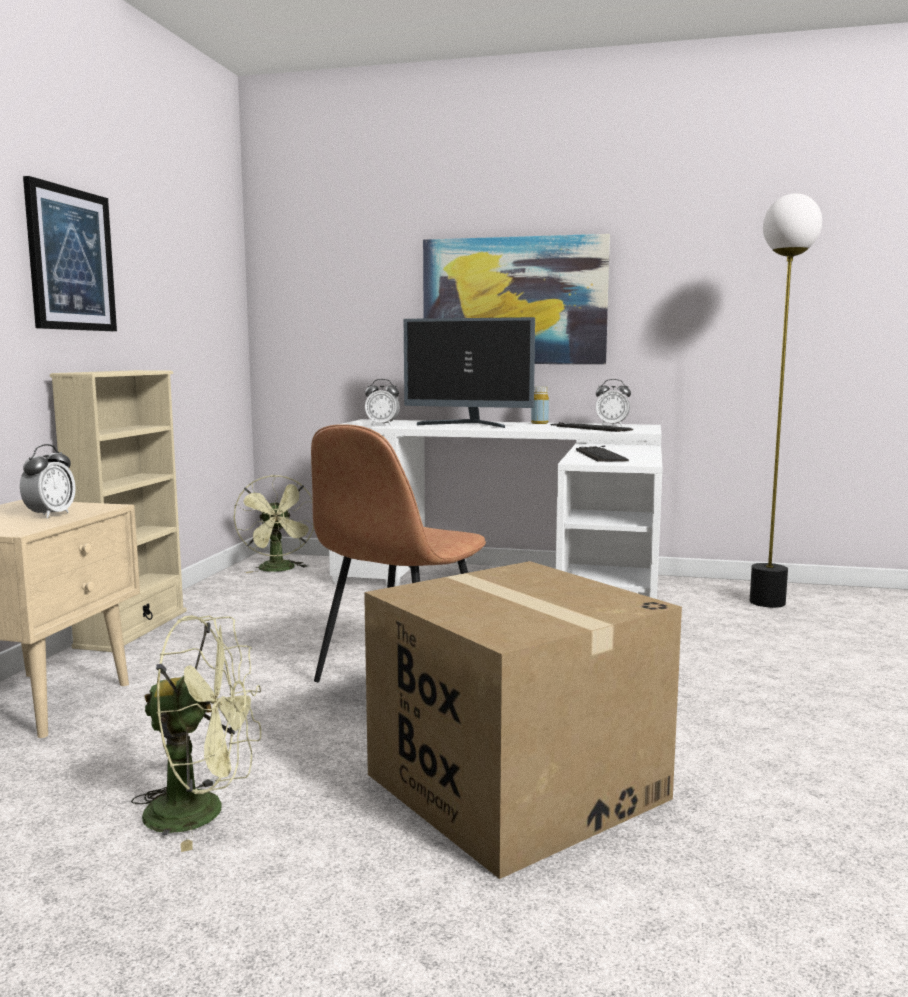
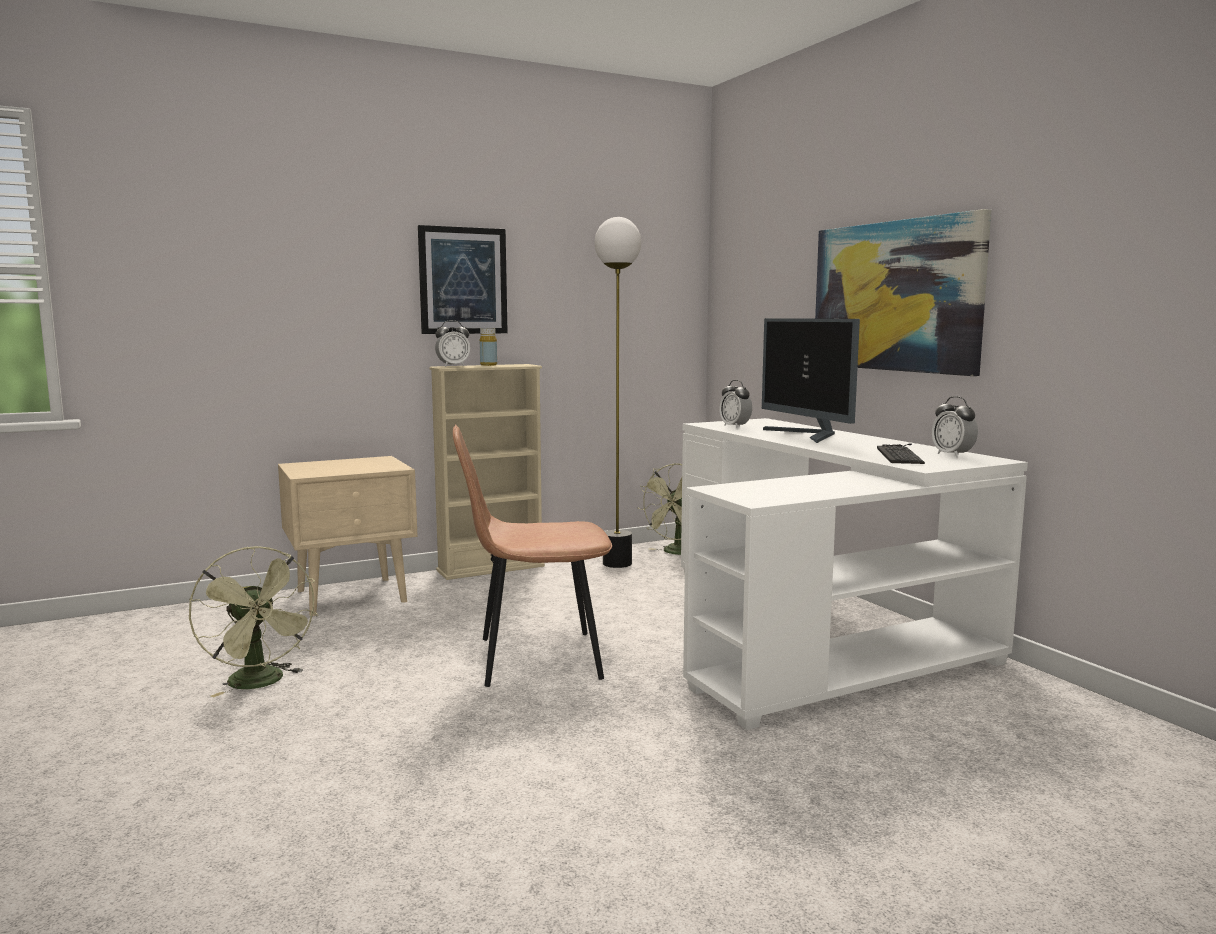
camera: 50 degrees right, 0 degrees up
(50, 515) = (354, 468): alarm clock -> alarm clock (453, 366)
(514, 786) = (394, 755): cardboard box -> none
(539, 423) = (891, 442): yellow bottle -> yellow bottle (488, 365)
(599, 454) = (783, 485): keyboard -> none
(767, 602) = (1076, 740): floor lamp -> floor lamp (617, 563)

